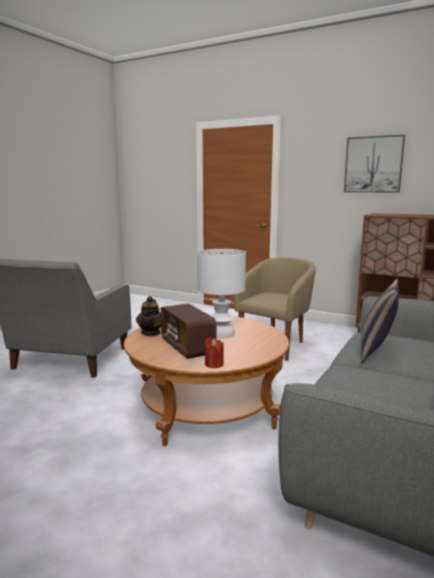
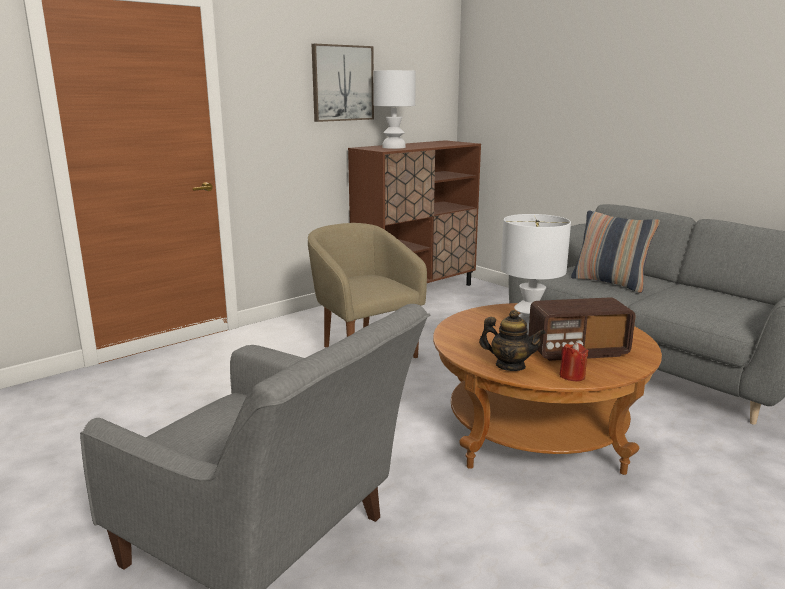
camera: 70 degrees left, 5 degrees up
(214, 364) = (639, 346): red candle -> red candle (572, 376)
(398, 215) = (394, 147): none -> white table lamp

